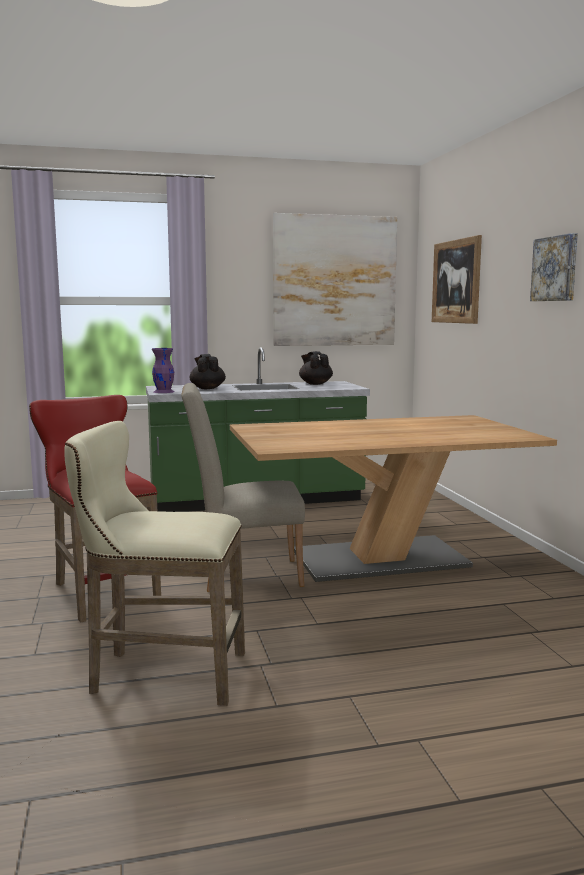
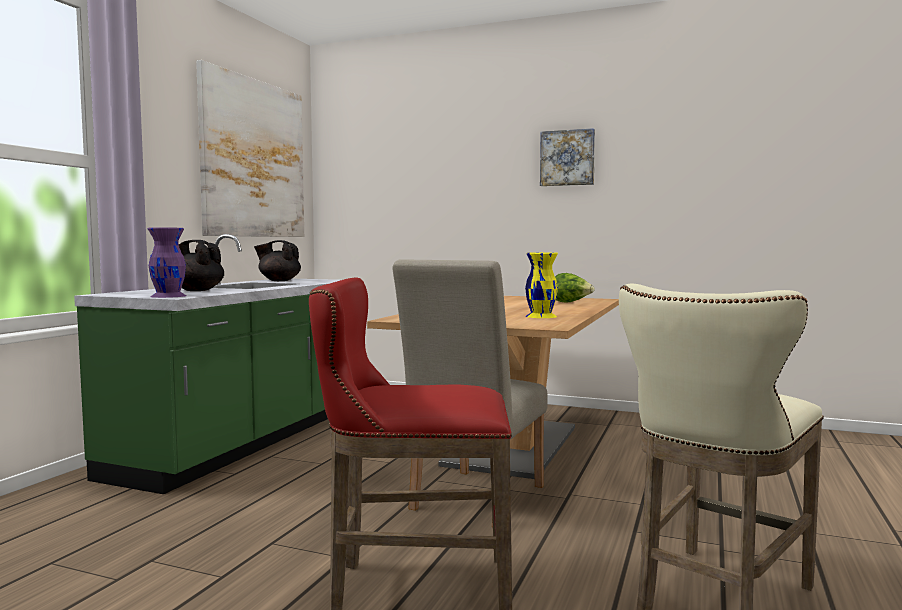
camera: 55 degrees left, 5 degrees down
(335, 441) = (540, 316): none -> yellow vase
(456, 281) = (400, 169): picture -> none
(468, 435) = (570, 302): none -> lettuce

